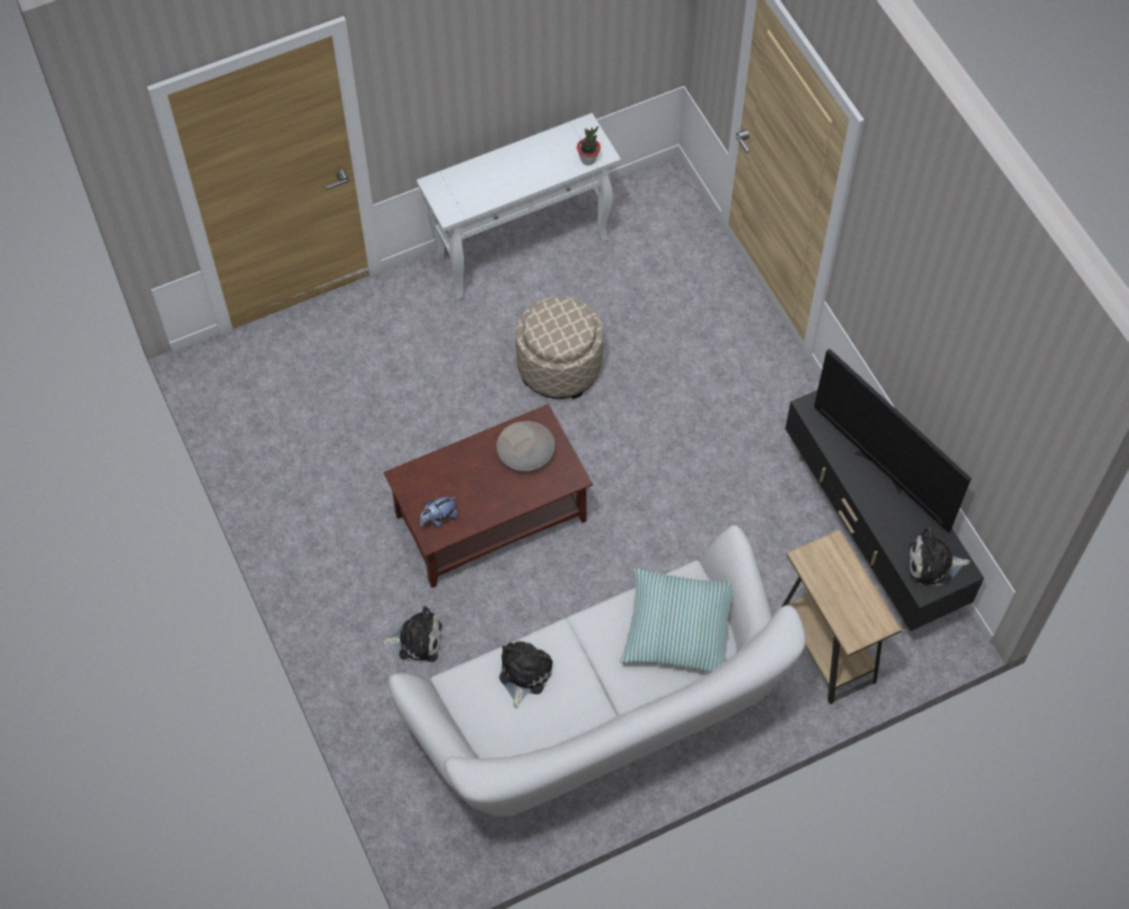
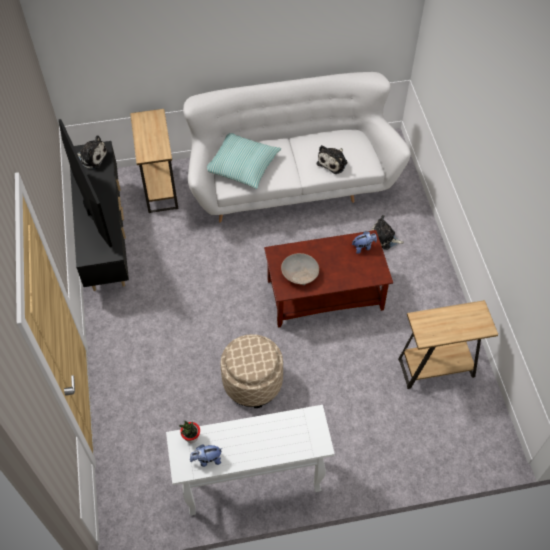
camera: 165 degrees left, 5 degrees down
(305, 445) = (436, 368): none -> brown side table
(561, 142) = (207, 459): none -> plush toy

